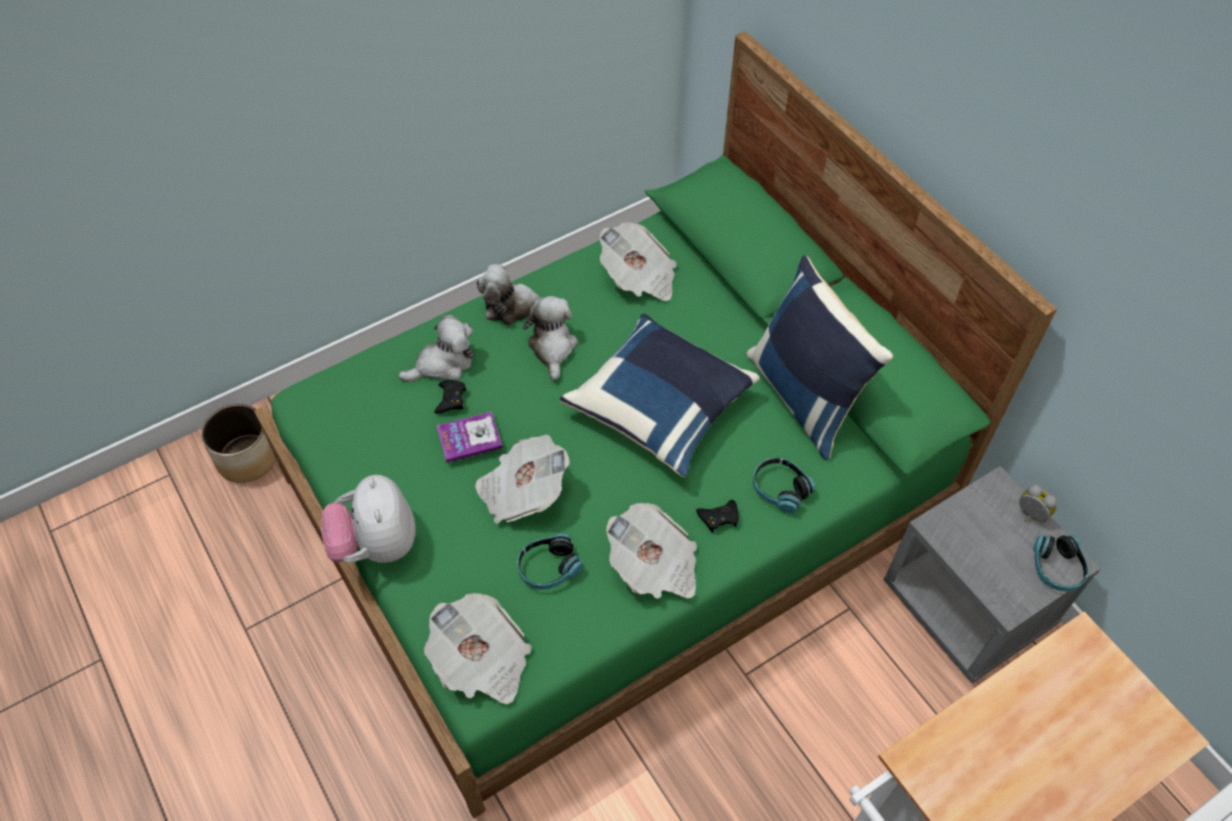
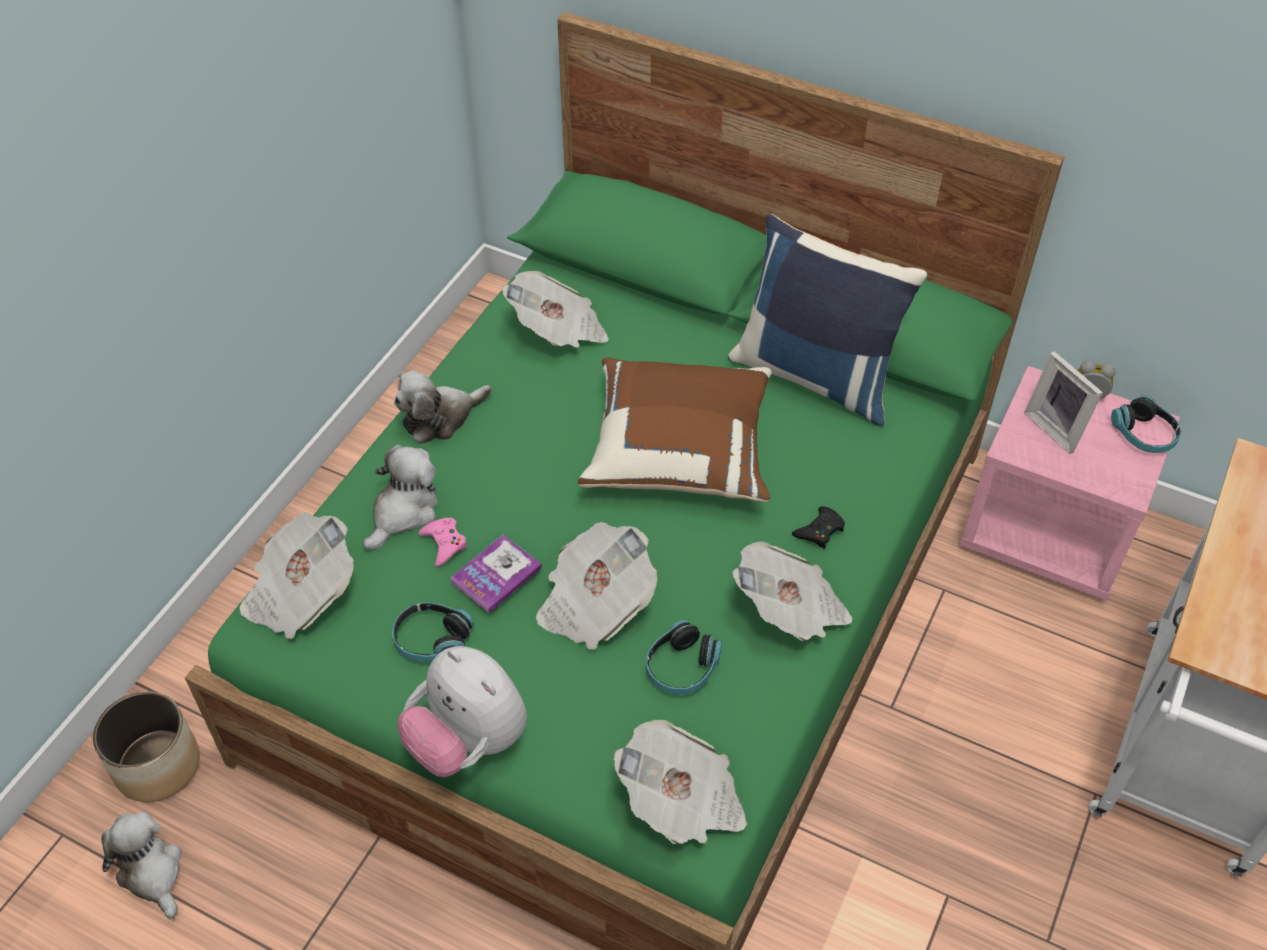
camera: 30 degrees left, 5 degrees down
(343, 389) = (301, 594): none -> newspaper
(450, 399) = (444, 543): black game controller -> pink game controller
(552, 347) = (517, 441): plush toy -> plush toy (151, 872)
(661, 408) = (680, 451): blue pillow -> brown pillow
(780, 489) = (858, 475): headphones -> headphones (432, 641)
(968, 605) = (1049, 532): grey nightstand -> pink nightstand
(985, 527) = (1057, 427): none -> picture frame

